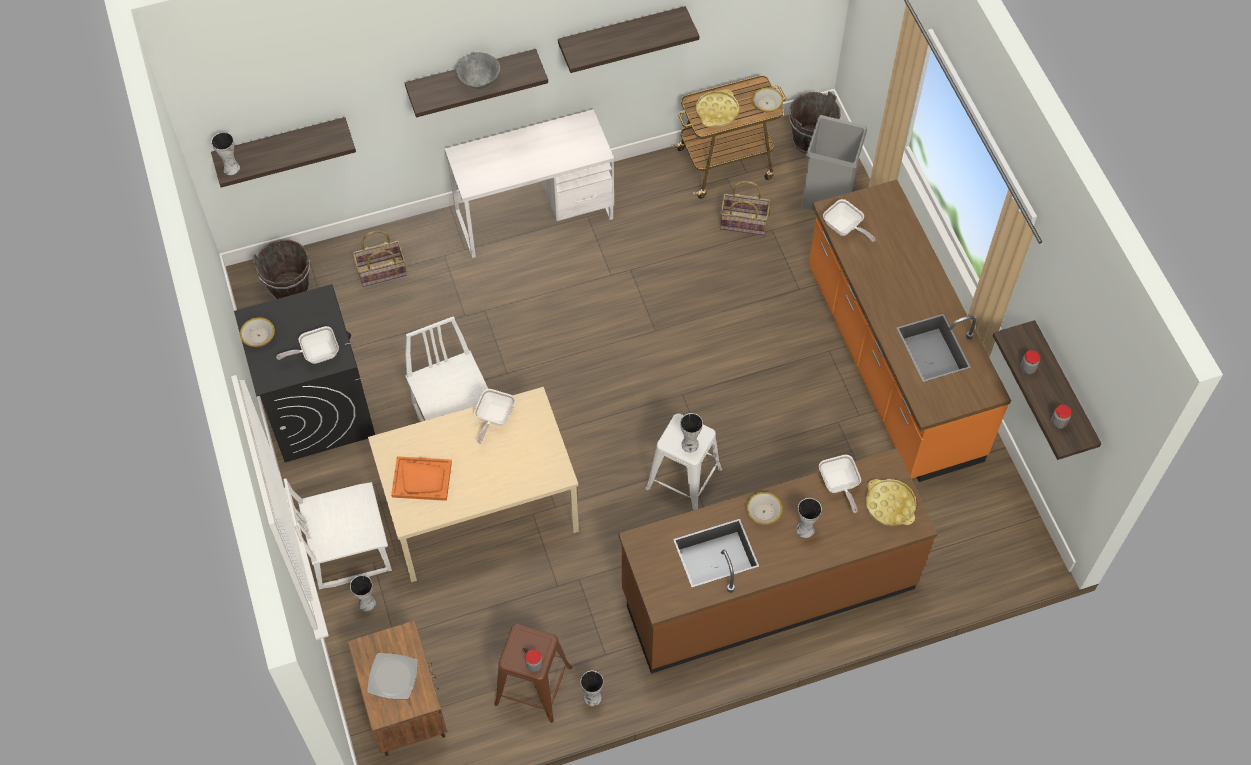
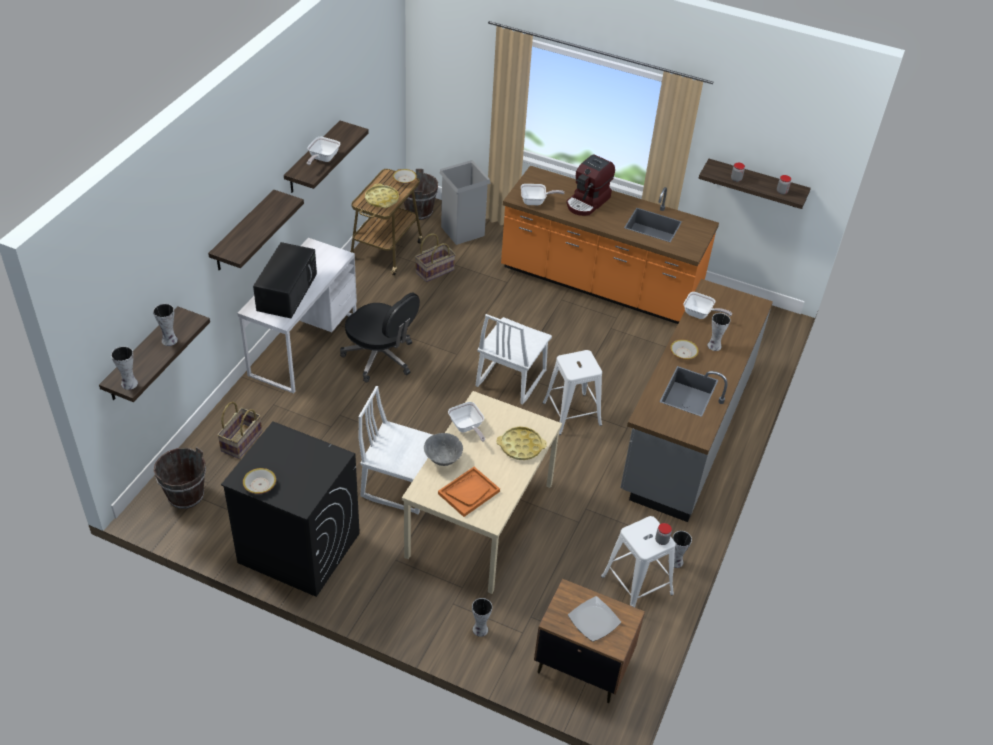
camera: 50 degrees left, 15 degrees down
(316, 354) = (317, 465): frying pan -> frying pan (322, 159)
(348, 549) = (427, 610): white chair -> white chair (510, 378)
(479, 82) = (261, 224): grey bowl -> grey bowl (443, 460)
(509, 156) = (287, 291): none -> black microwave
(533, 685) = (636, 585): brown stool -> white stool
(584, 280) = (380, 358): none -> black office chair
(689, 445) = (586, 366): vase -> vase (169, 341)
(767, 589) = (686, 431): brown counter -> grey counter
(890, 505) = (735, 305): yellow tray -> yellow tray (521, 446)
(899, 269) = (588, 202): none -> coffee machine

